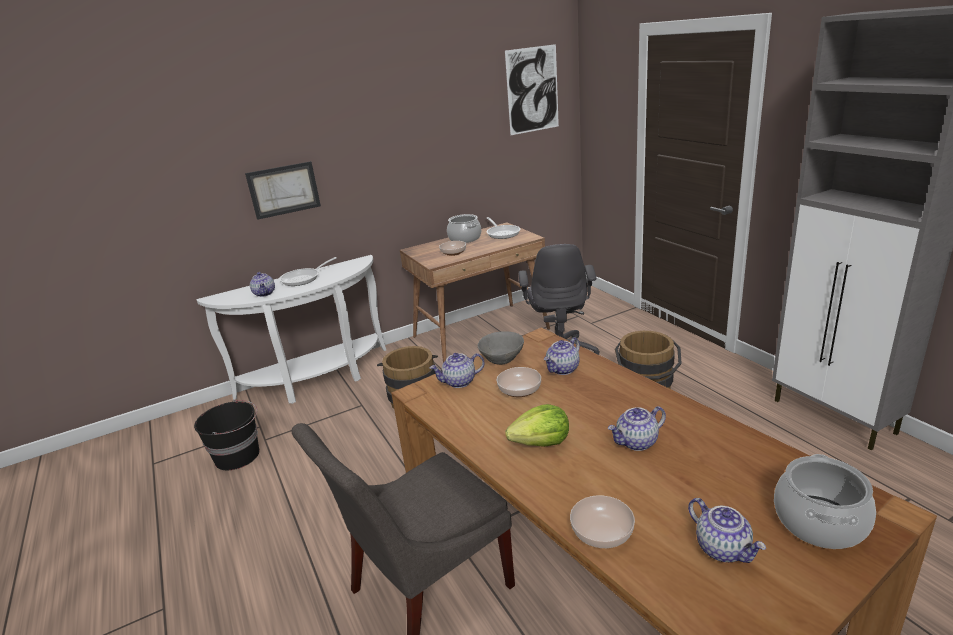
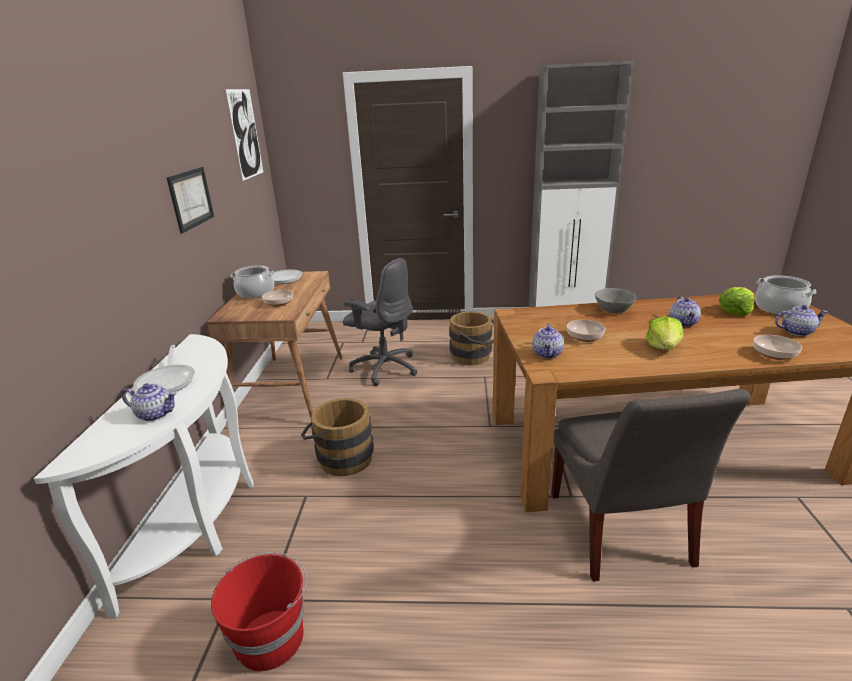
camera: 60 degrees left, 0 degrees up
(238, 456) = (271, 637): black bucket -> red bucket
(284, 190) = (95, 263): picture -> picture (191, 198)
(501, 359) = (528, 332): grey bowl -> grey bowl (613, 310)
(563, 369) = (570, 318): teapot -> none
(743, 478) = (735, 311): none -> lettuce

